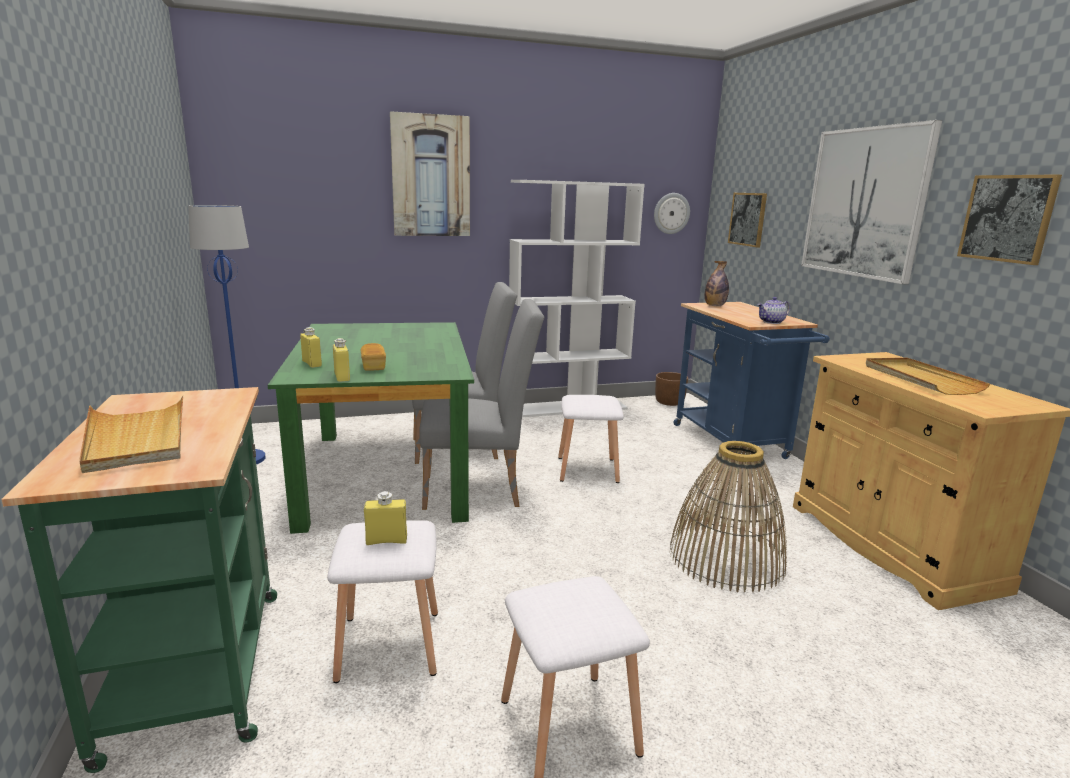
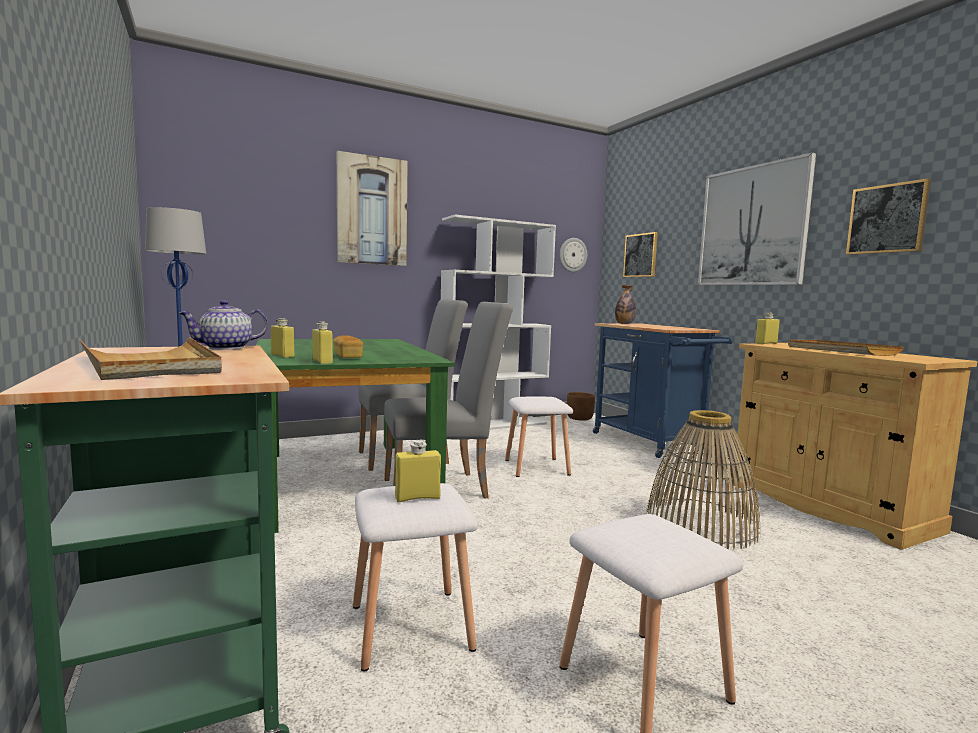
camera: 10 degrees left, 10 degrees down
(772, 322) = (683, 329): teapot -> teapot (225, 348)
(848, 356) = (766, 343): none -> yellow bottle

